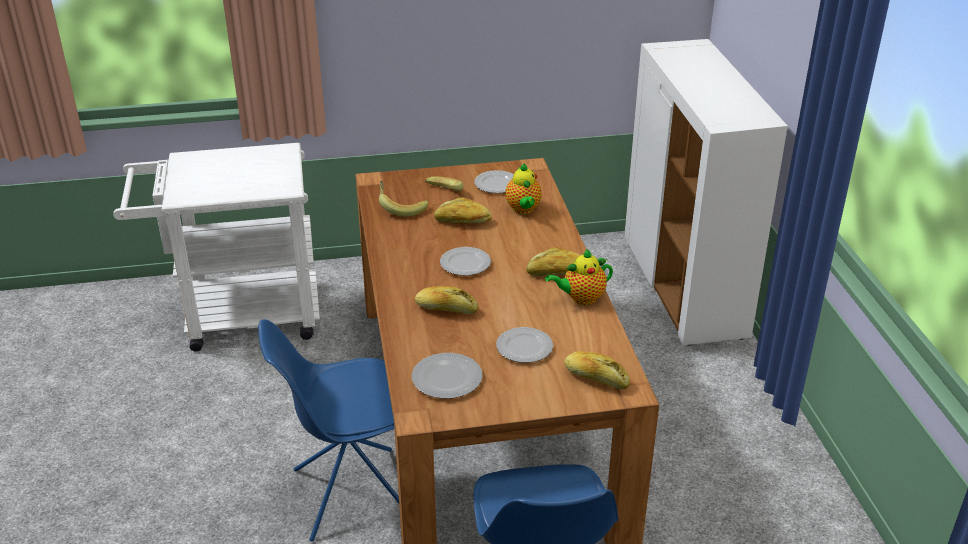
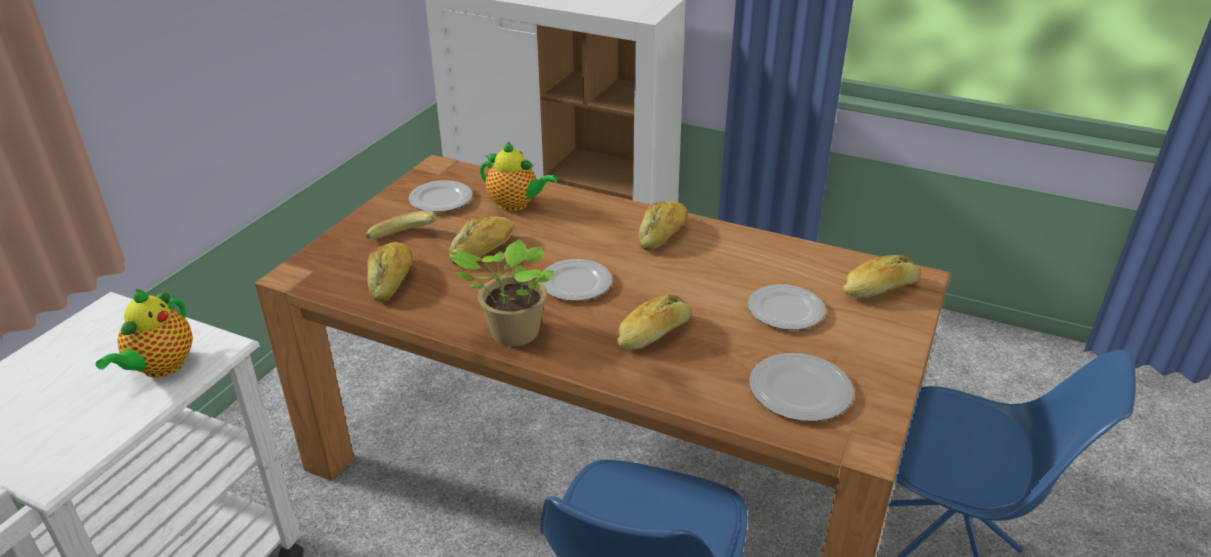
camera: 55 degrees left, 0 degrees up
(395, 264) = (511, 334): none -> potted plant
(401, 208) = (391, 280): banana -> bread
(581, 298) = (726, 240): teapot -> teapot (160, 368)

